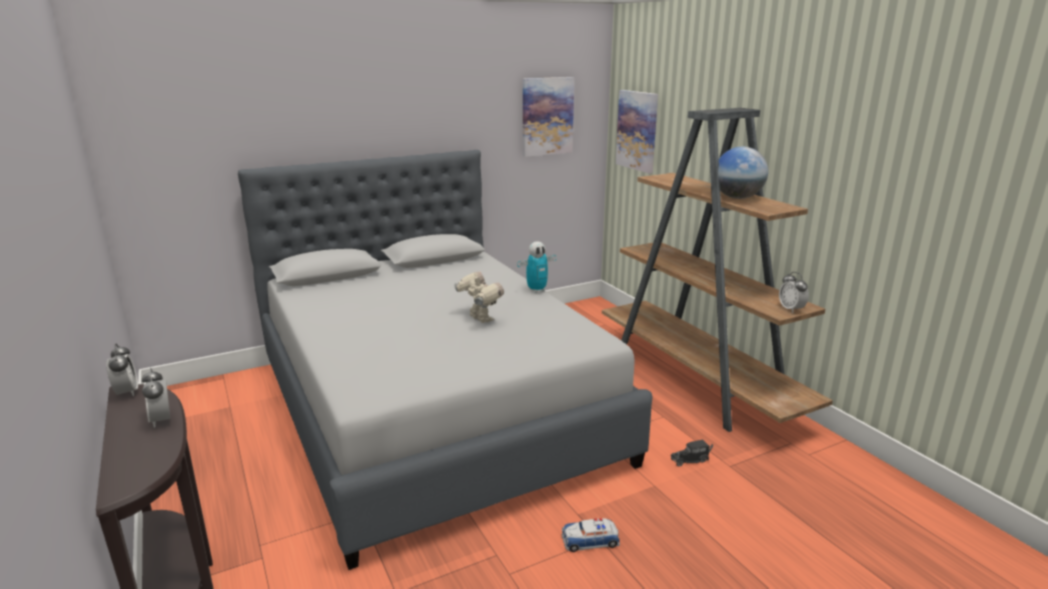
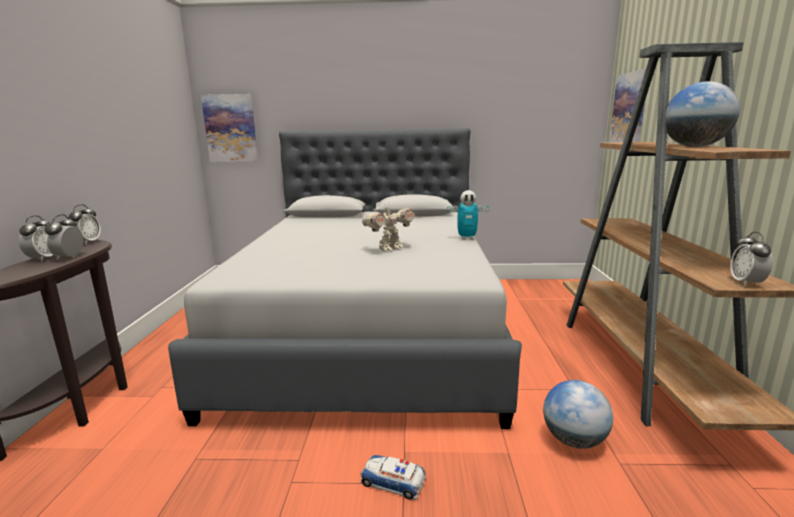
camera: 30 degrees right, 5 degrees down
(127, 430) = (43, 258): none -> alarm clock
(480, 319) = (389, 248): toy robot -> toy robot turned 60 degrees clockwise
(547, 116) = (541, 103): picture -> picture (230, 128)
(691, 459) = (574, 440): toy truck -> globe

